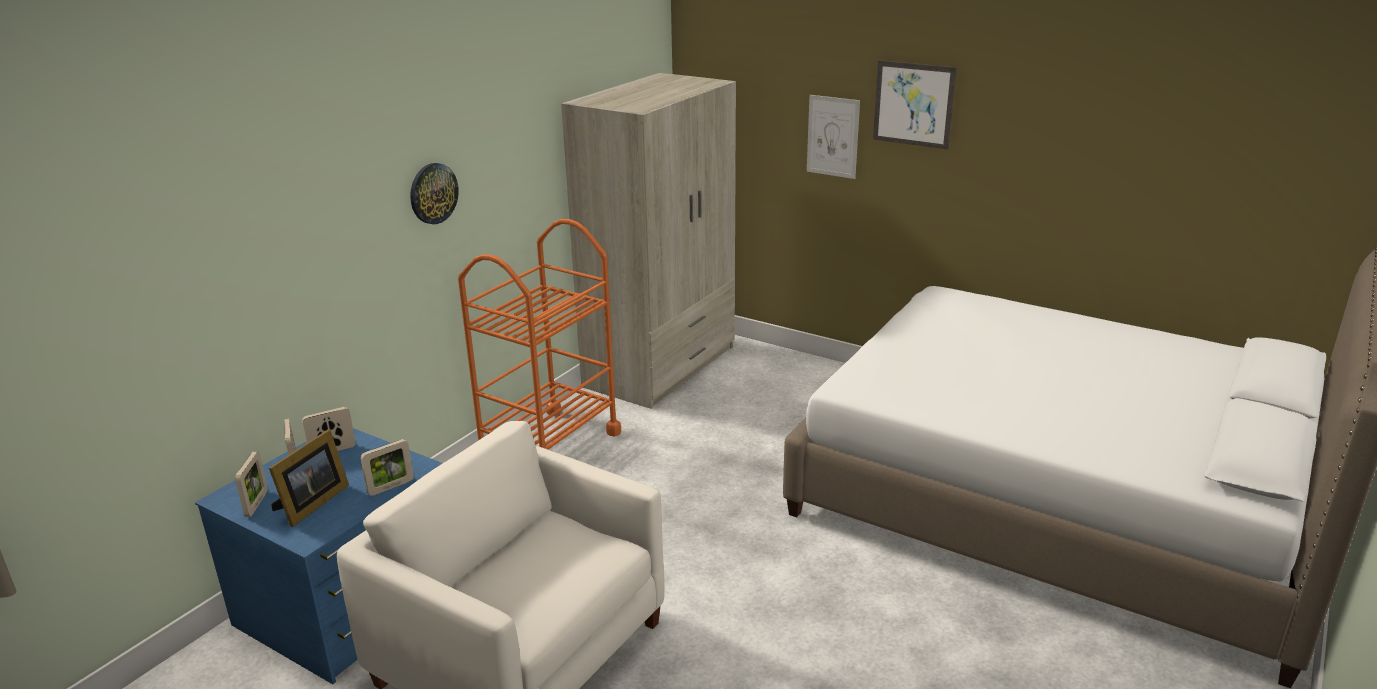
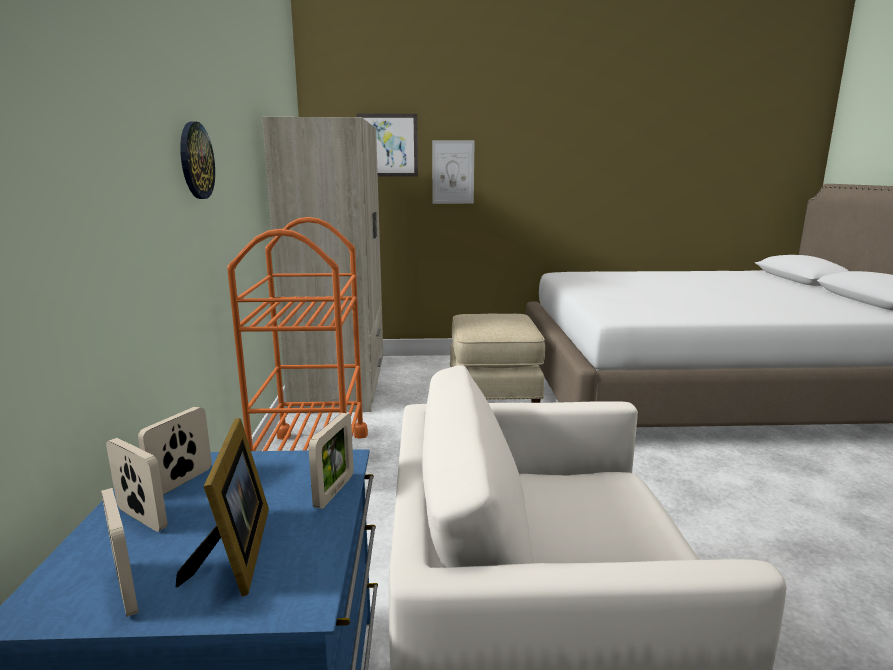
camera: 35 degrees left, 10 degrees down
(794, 425) = (494, 394): none -> beige ottoman
(913, 104) = (517, 138): picture -> picture (387, 145)

